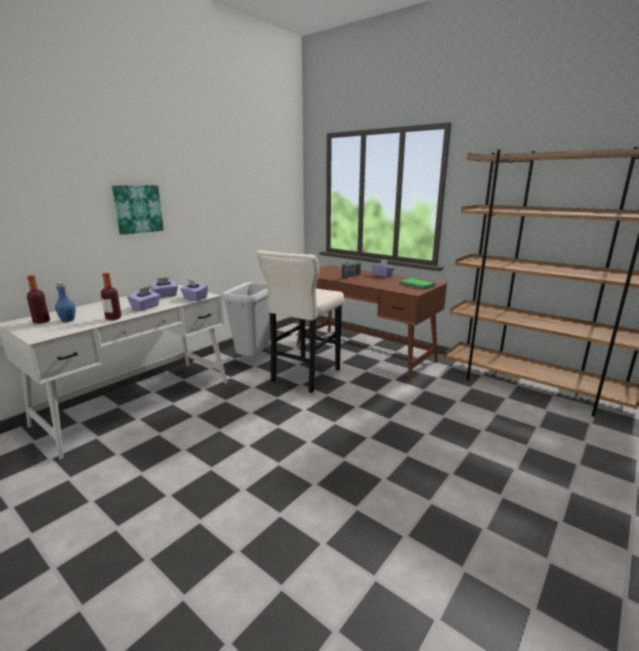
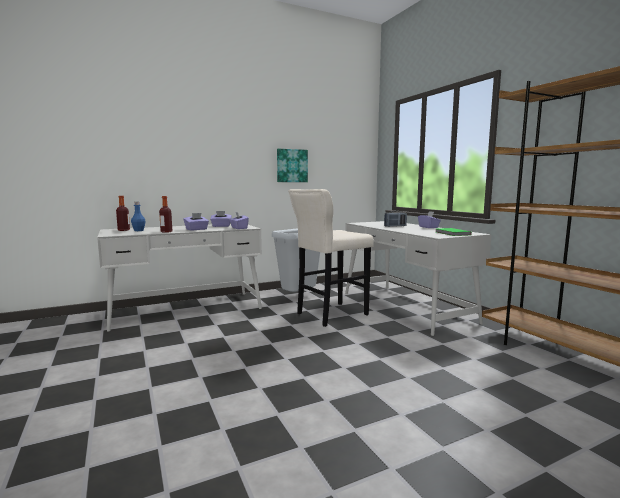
camera: 25 degrees right, 10 degrees down
(137, 209) = (214, 159): picture -> picture (291, 165)
(363, 353) = (405, 307): brown desk -> white desk

